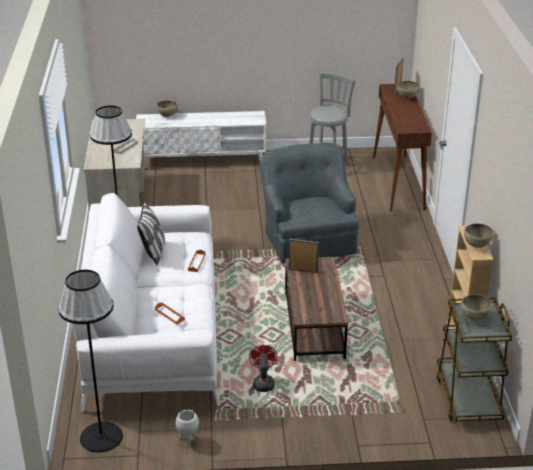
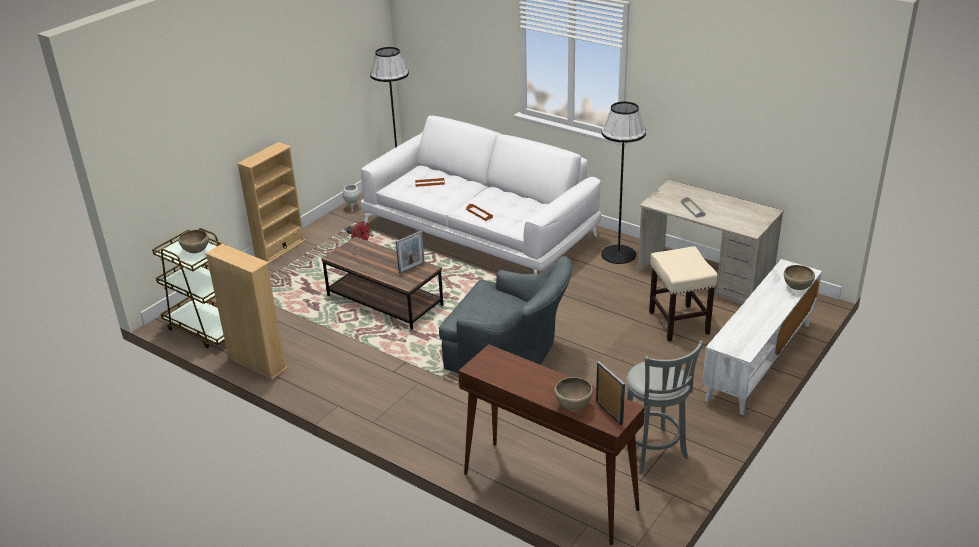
camera: 130 degrees right, 0 degrees up
(153, 252) = (520, 202): pillow -> none
(191, 196) = (678, 322): none -> beige stool
(316, 439) = (280, 250): none -> beige bookcase
(477, 245) = (230, 254): brown bowl -> none

